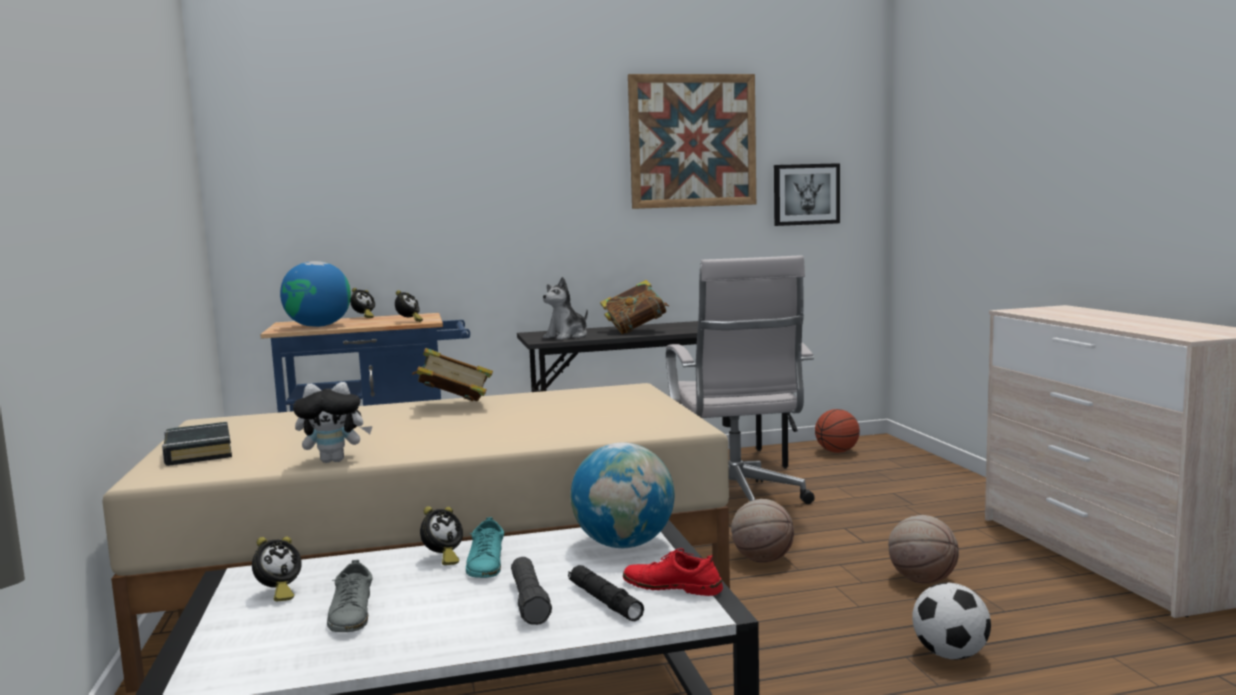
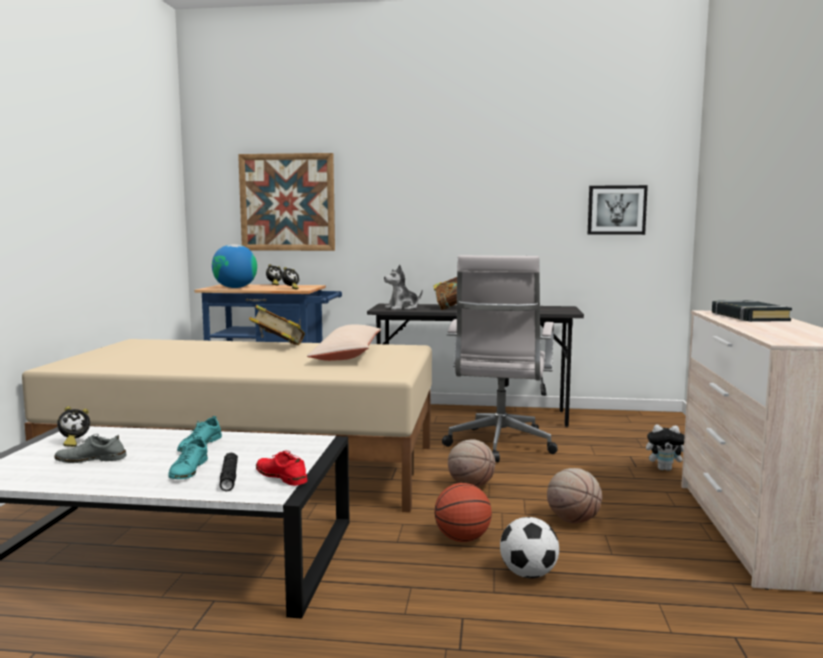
camera: 20 degrees right, 0 degrees up
(198, 451) = (100, 356): black book -> black book (748, 317)
(335, 460) = (155, 369): plush toy -> plush toy (665, 469)
(351, 614) = (91, 459): grey shoe -> grey shoe turned 75 degrees clockwise
(442, 559) = (181, 438): alarm clock -> none
(529, 602) = (188, 470): black flashlight -> turquoise shoe
(573, 407) = (347, 355): none -> beige pillow
(624, 545) = (294, 447): globe -> none
(692, 141) = (521, 166): picture -> picture (287, 202)
(837, 451) = (622, 420): basketball -> basketball (462, 539)

